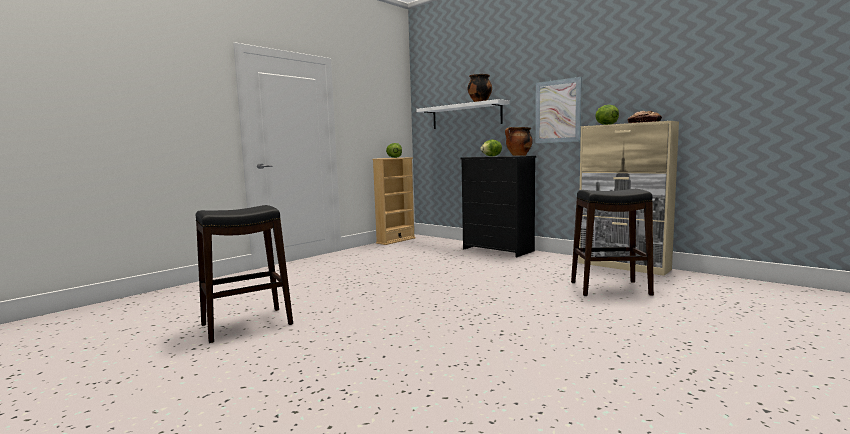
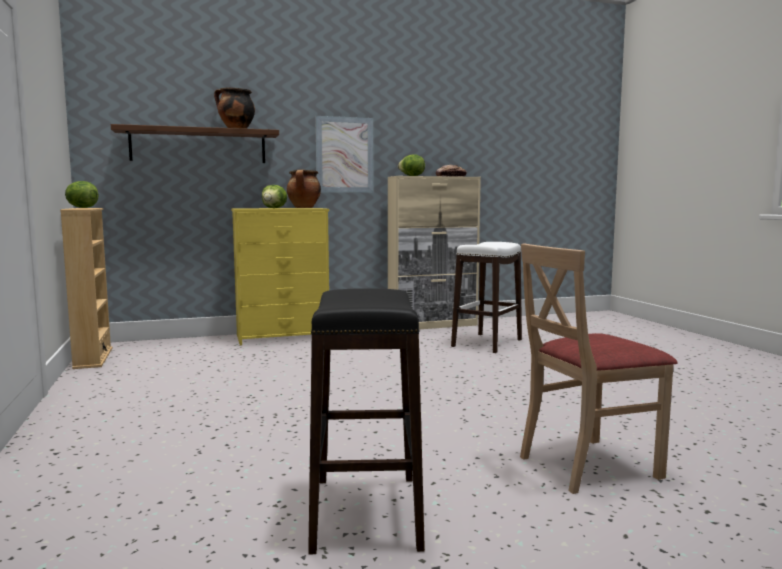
camera: 60 degrees left, 0 degrees up
(351, 362) = (587, 465): none -> beige chair
(466, 115) = (198, 146): white shelf -> brown shelf
(498, 250) = (283, 337): black dresser -> yellow dresser
(610, 288) = (487, 343): black stool -> white stool

